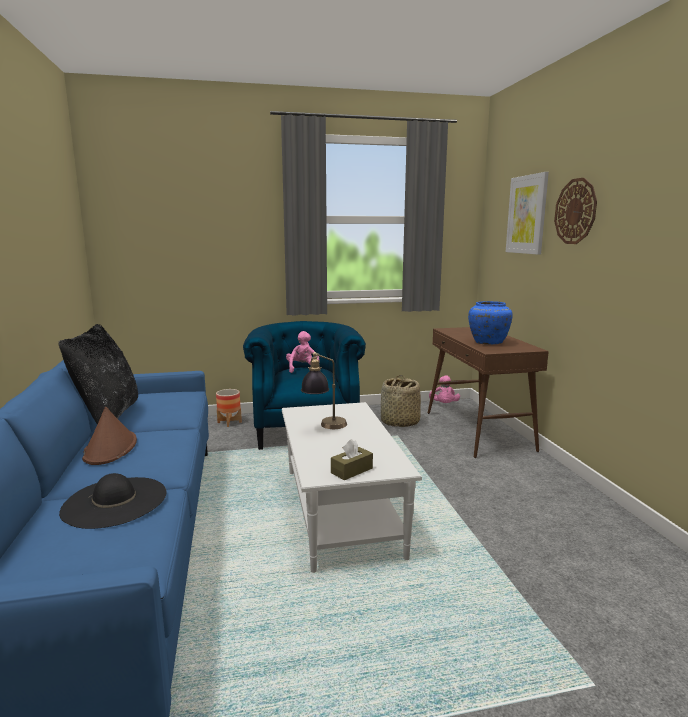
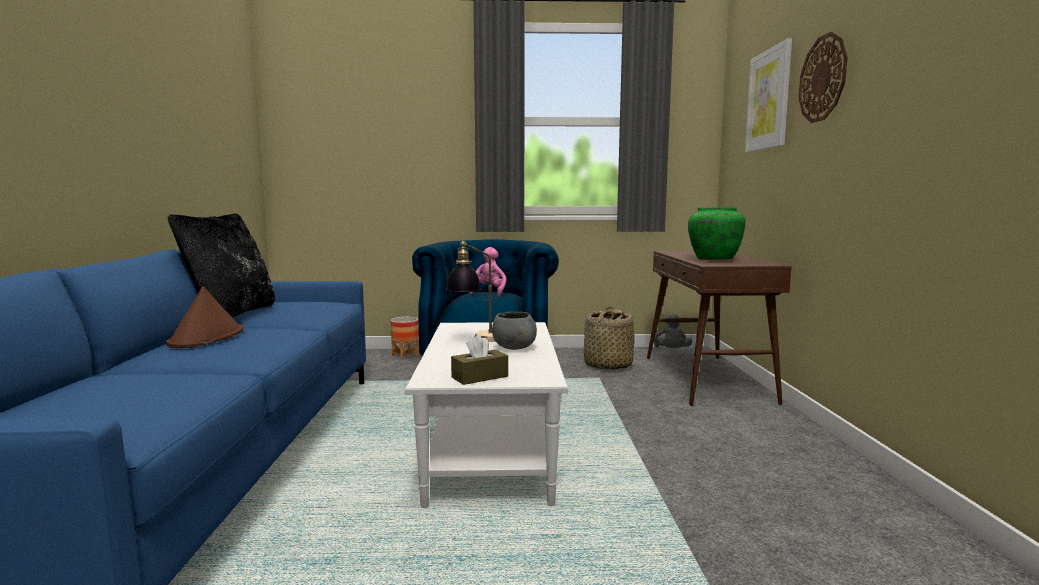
camera: 10 degrees right, 5 degrees down
(115, 501) = (163, 377): black hat -> none
(359, 435) = (514, 348): none -> grey bowl
(444, 405) = (671, 352): pink plush toy -> grey plush toy
(488, 342) = (714, 259): blue vase -> green vase

